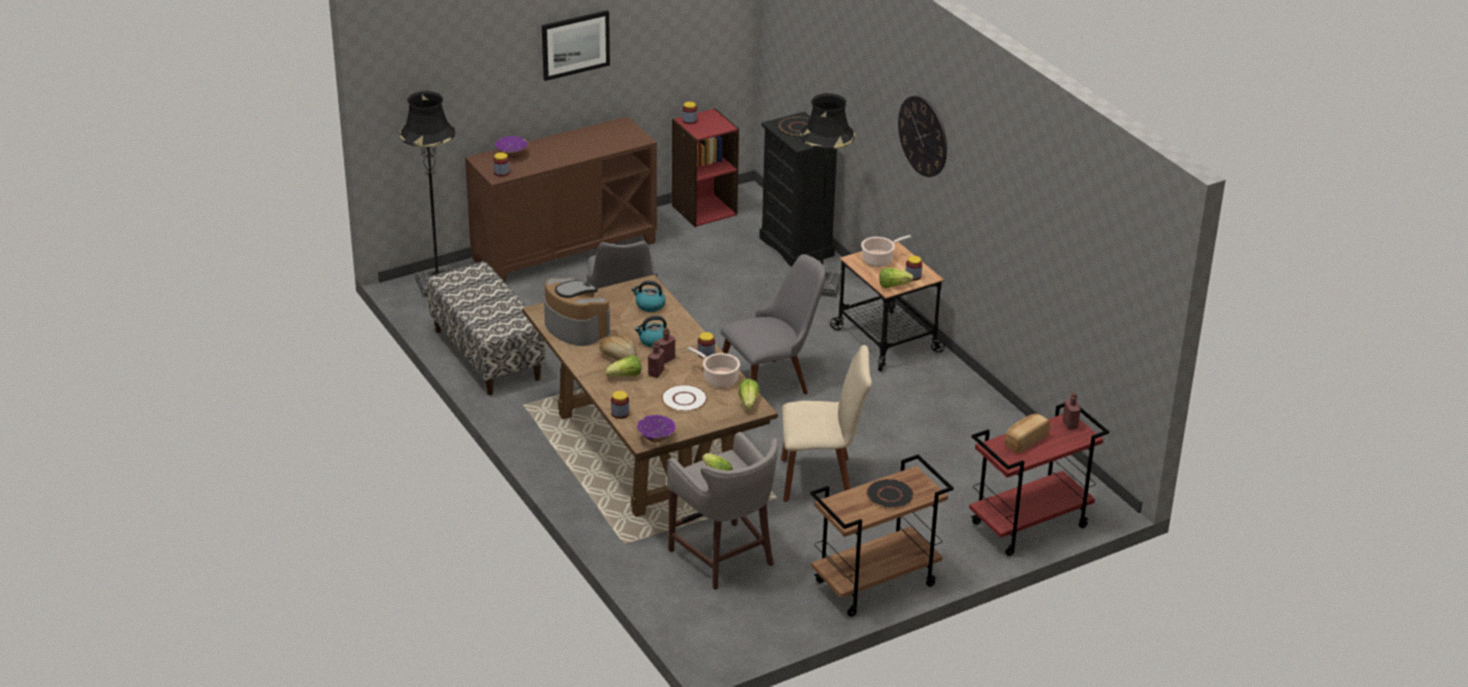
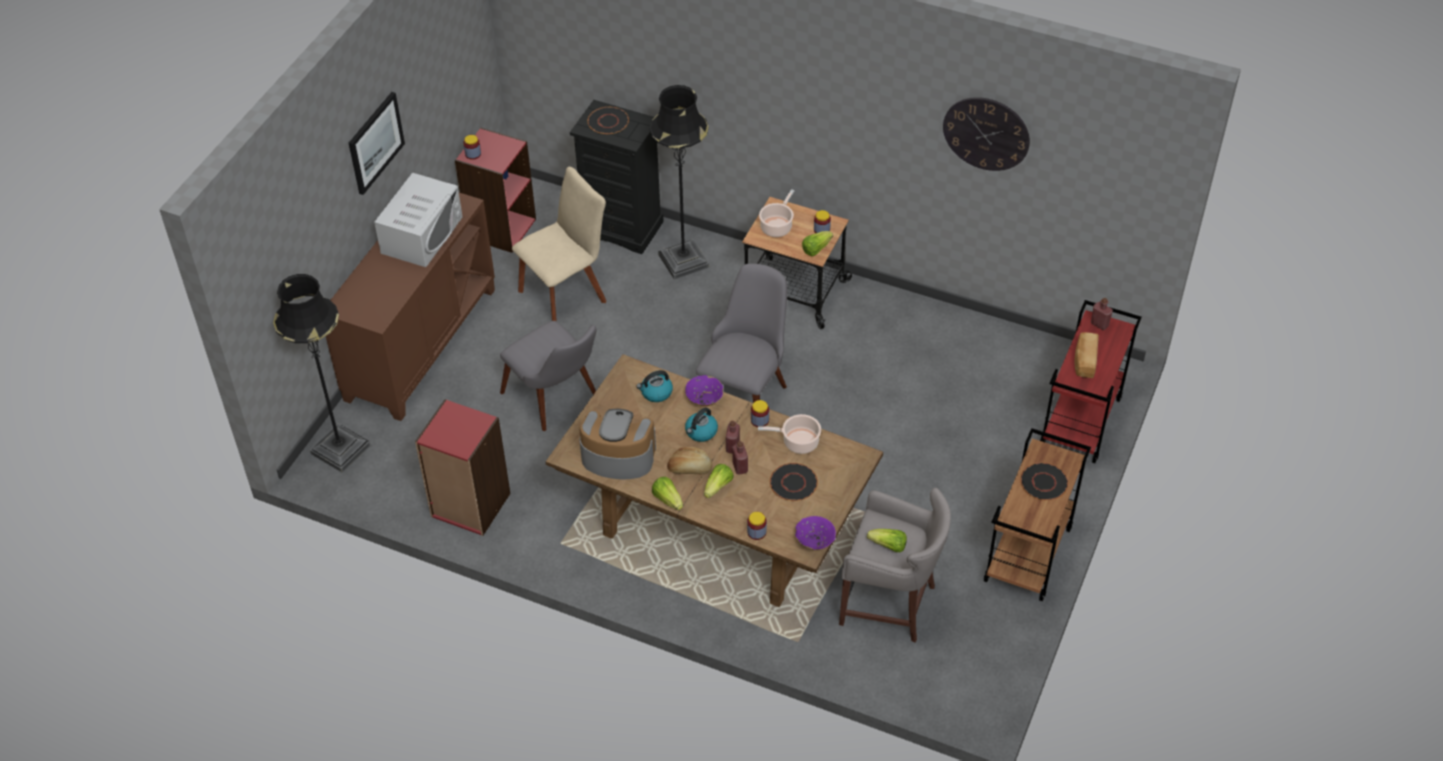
camera: 35 degrees left, 15 degrees up
(486, 355) = (470, 505): bench -> red bookcase
(501, 172) = (376, 313): jar -> none
(512, 155) = (363, 286): purple bowl -> purple bowl (704, 399)
(588, 144) = (422, 235): none -> white microwave
(684, 399) = (793, 483): white plate -> black plate
(748, 402) = (849, 454): lettuce -> lettuce (668, 499)
(821, 480) = (886, 473): beige chair -> beige chair (566, 294)
(923, 136) = (790, 96): wall clock -> wall clock (986, 133)

